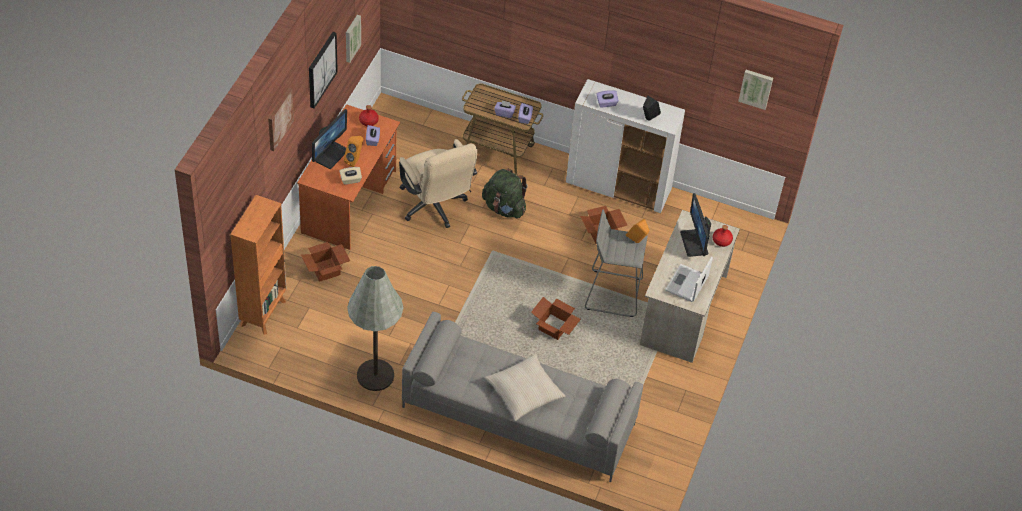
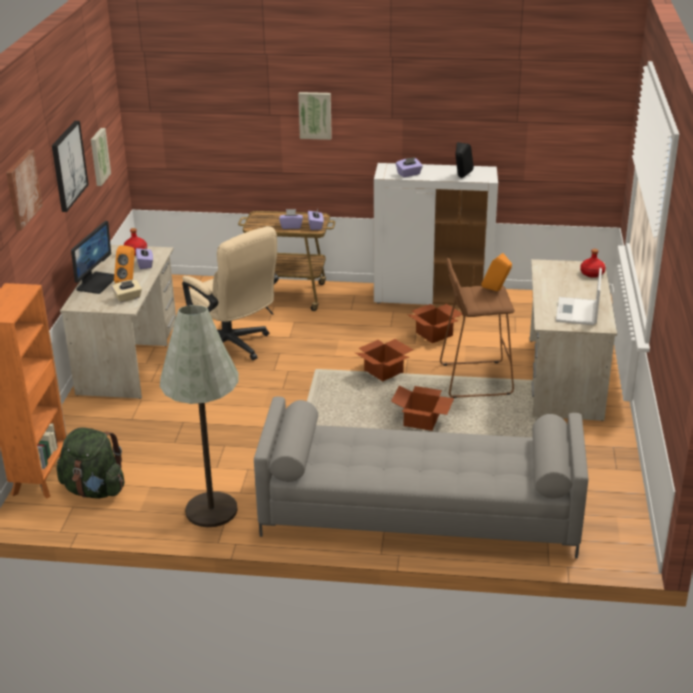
camera: 10 degrees left, 20 degrees down
(326, 270) = (116, 421): cardboard box -> cardboard box (384, 371)
(349, 202) = (129, 359): orange desk -> beige desk
(504, 208) = (314, 333): green backpack -> green backpack (94, 490)
(524, 392) = (427, 461): beige pillow -> none
(613, 293) = (475, 379): grey stool -> brown stool
(695, 243) = (563, 280): monitor -> none
(756, 88) = (575, 108): picture -> picture (315, 115)

